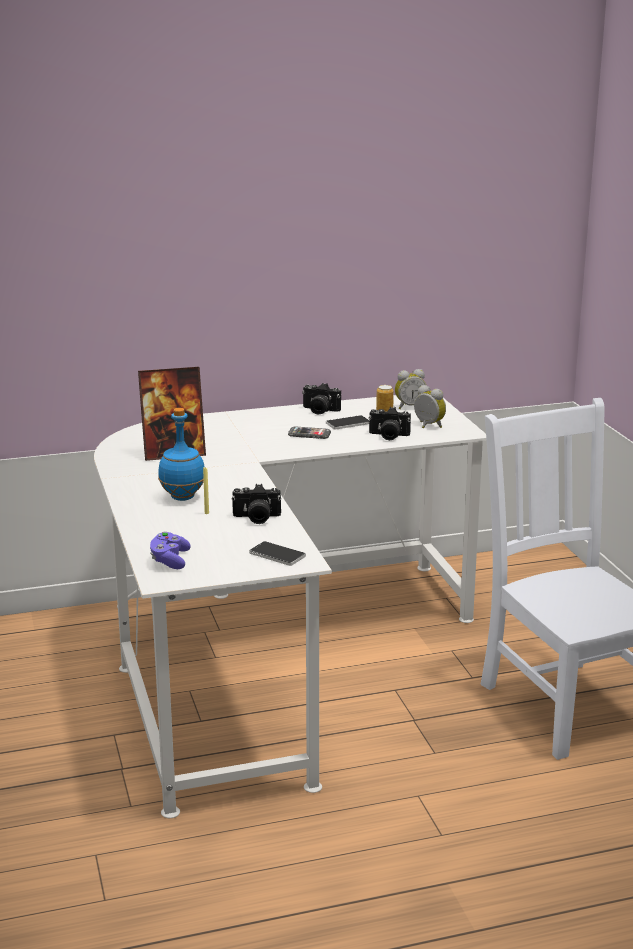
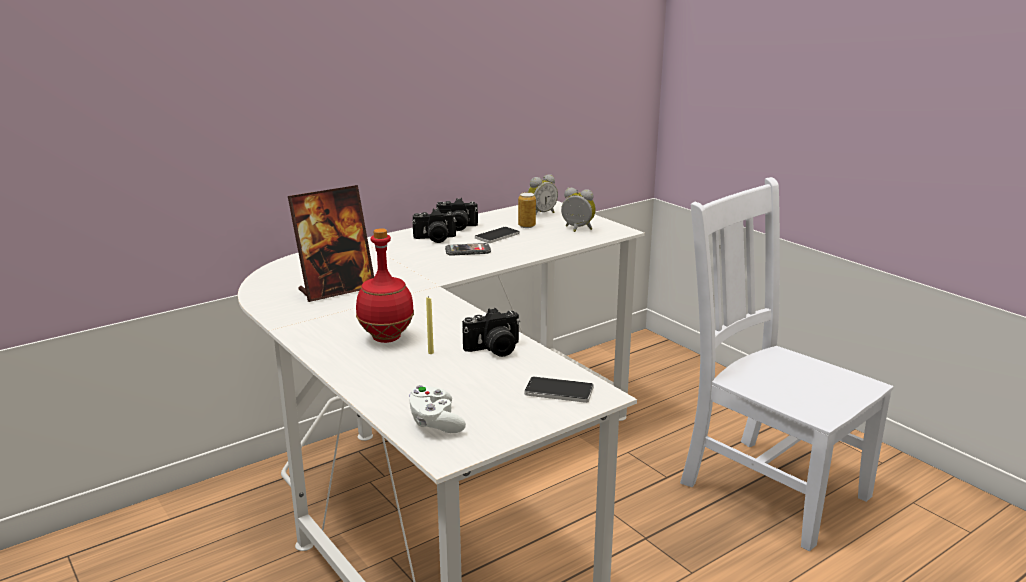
camera: 20 degrees left, 0 degrees up
(170, 560) = (435, 422): purple game controller -> white game controller
(183, 497) = (387, 338): blue bottle -> red bottle
(388, 436) = (549, 243): camera -> camera (435, 239)

